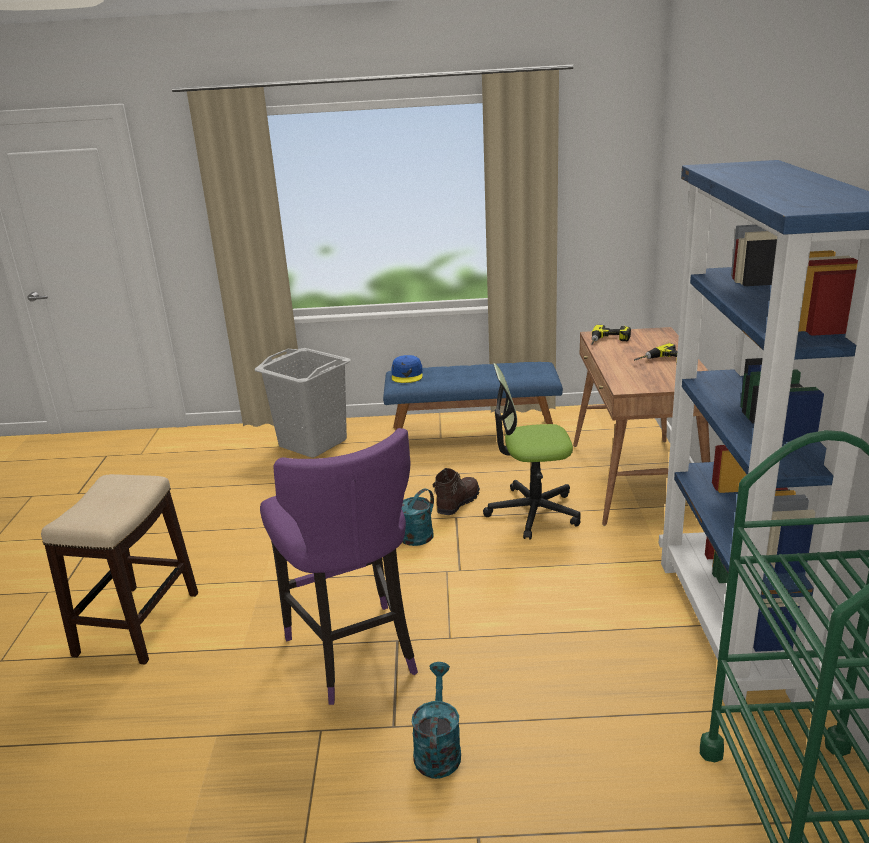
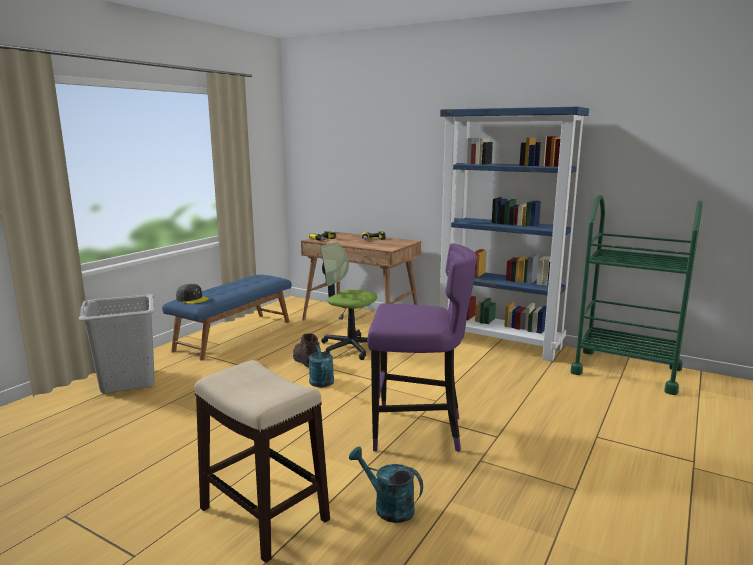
camera: 60 degrees left, 10 degrees down
(407, 375) = (192, 299): blue cap -> grey cap
(437, 749) = (526, 429): turquoise watering can -> turquoise watering can (387, 507)
(533, 512) = (350, 348): office chair -> office chair turned 90 degrees clockwise

